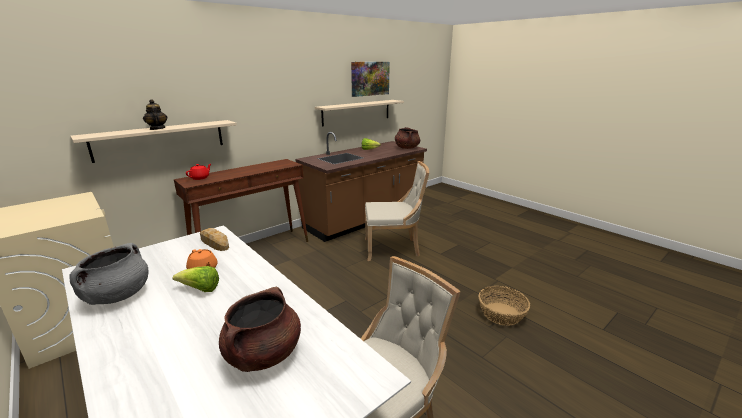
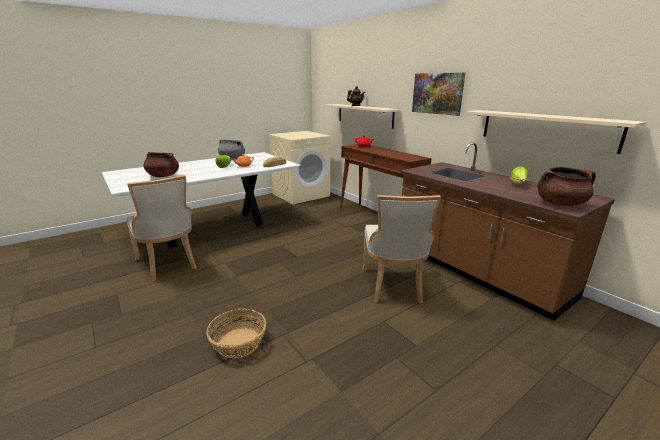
camera: 95 degrees right, 0 degrees up
(370, 78) = (589, 77): picture -> picture (437, 93)

